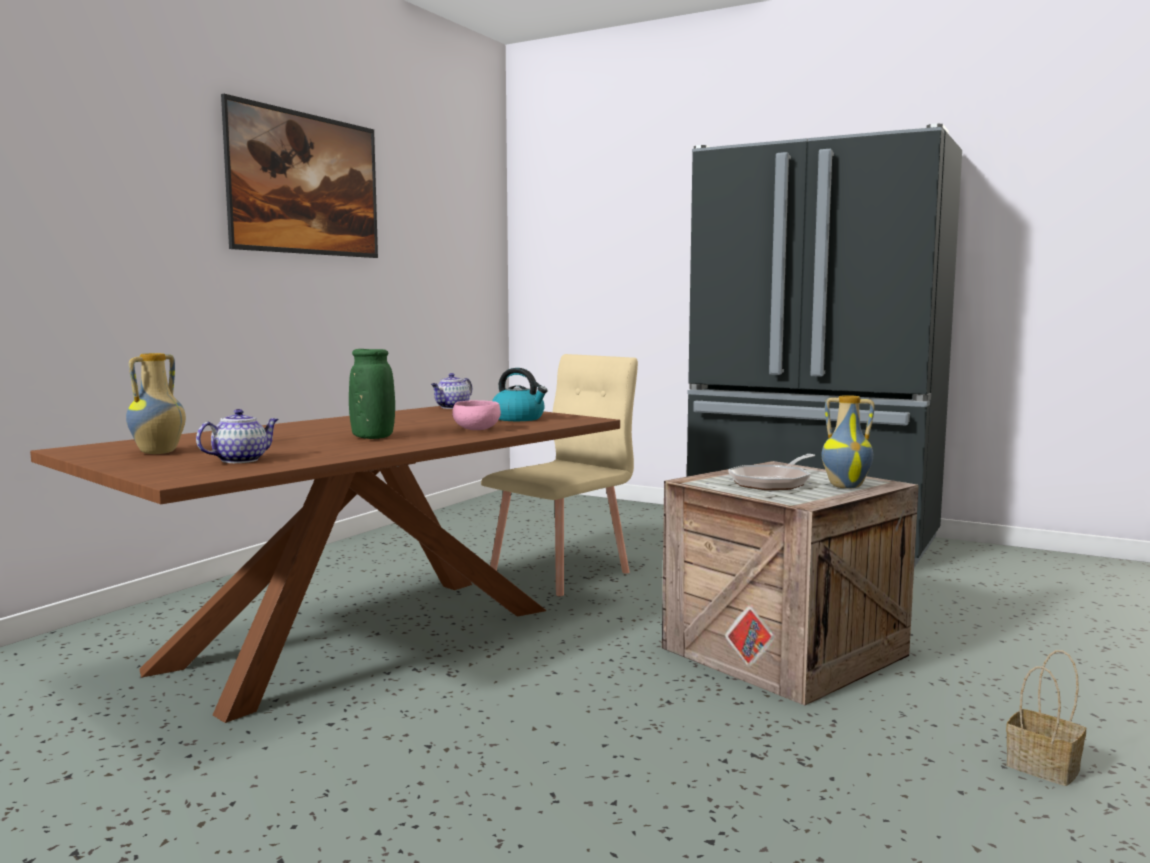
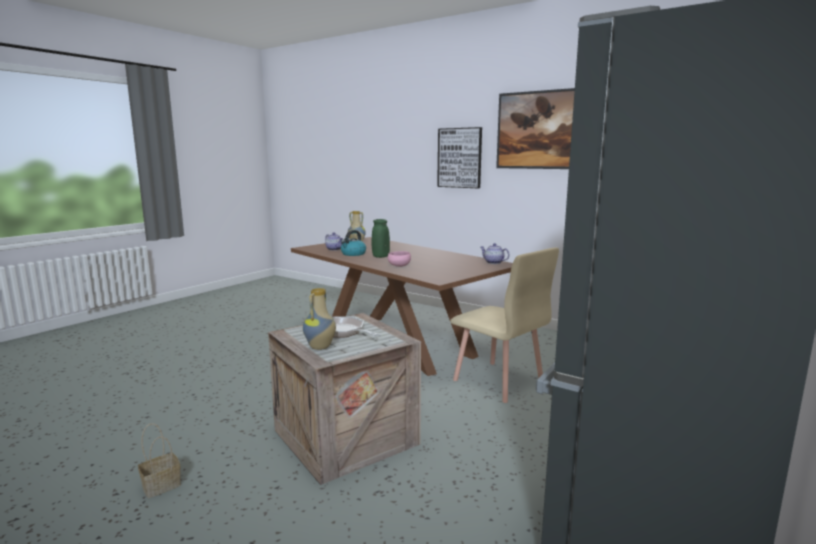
camera: 95 degrees right, 5 degrees up
(146, 221) = (459, 158): none -> picture
(519, 418) = (442, 271): kettle -> kettle (353, 254)

